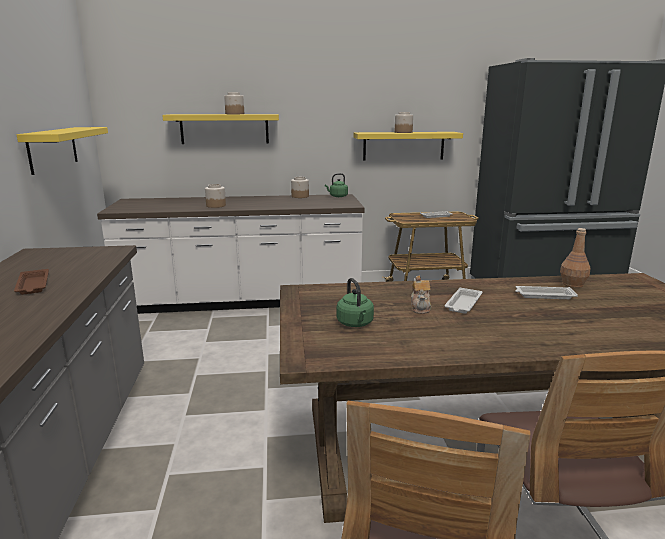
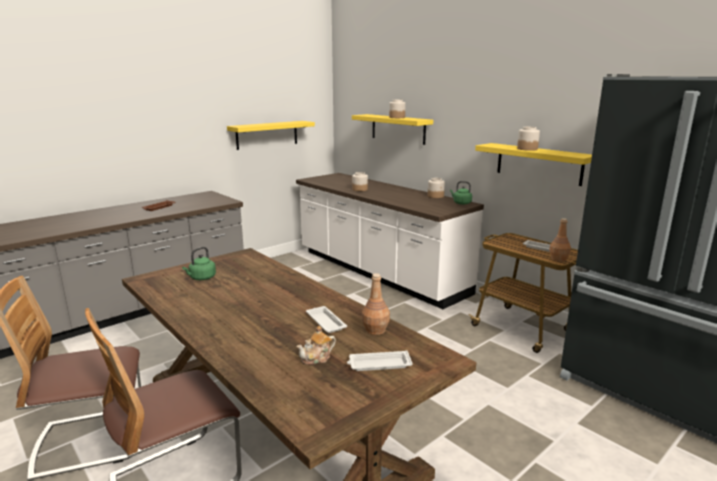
camera: 55 degrees right, 0 degrees up
(420, 307) = (248, 288): teapot -> teapot (317, 358)
(463, 219) = (558, 259): none -> brown bottle
(463, 304) = (269, 298): white tray -> white tray (378, 364)

